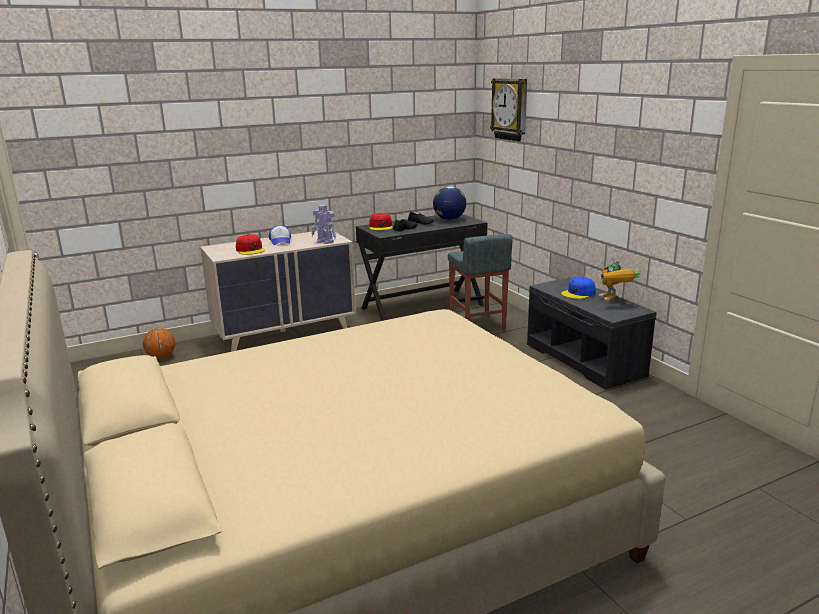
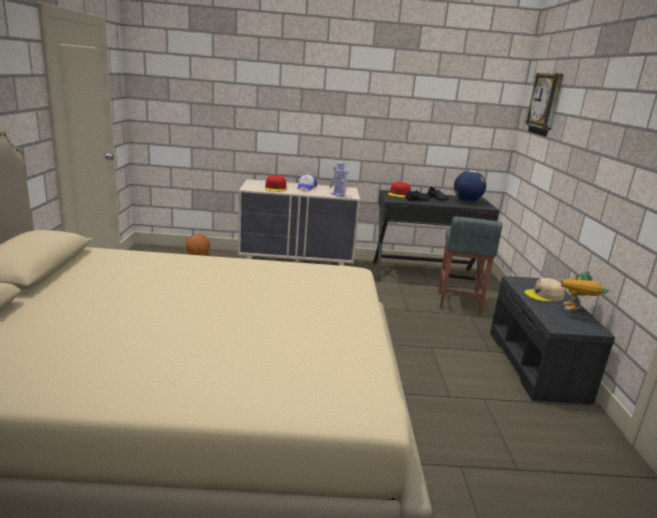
camera: 25 degrees right, 0 degrees up
(578, 293) = (544, 295): blue cap -> beige cap

